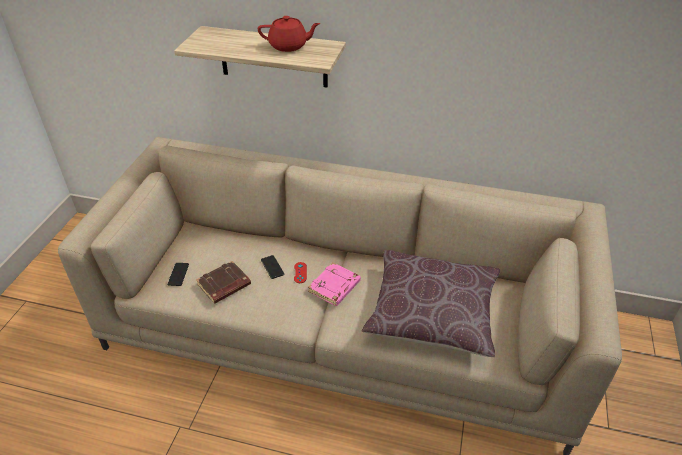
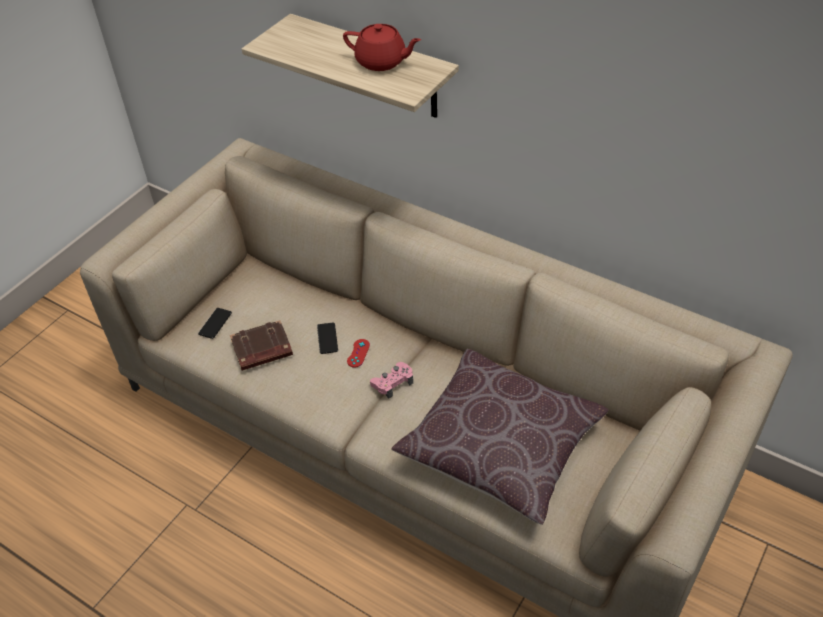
camera: 20 degrees right, 5 degrees up
(334, 287) = (393, 382): pink book -> pink game controller

